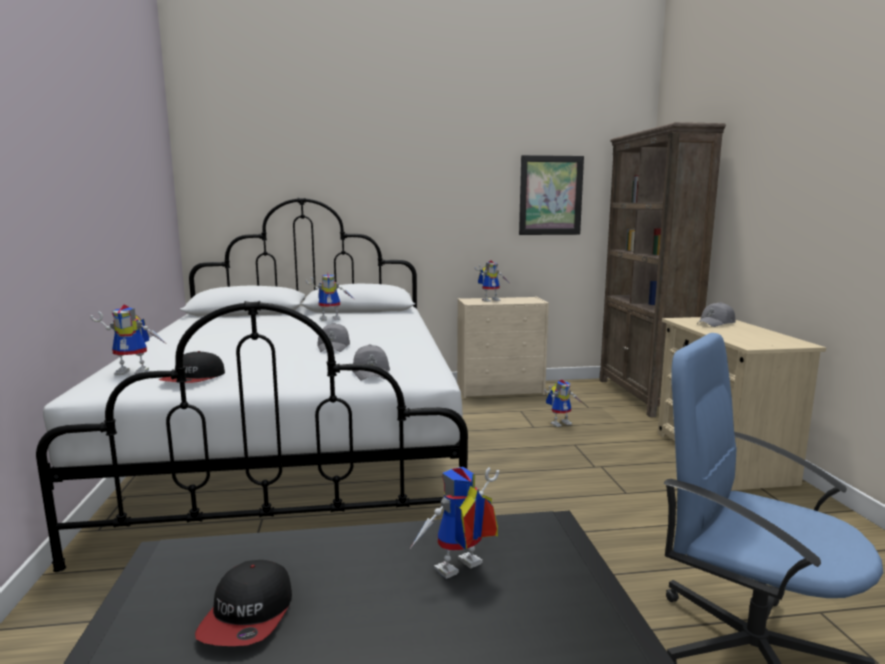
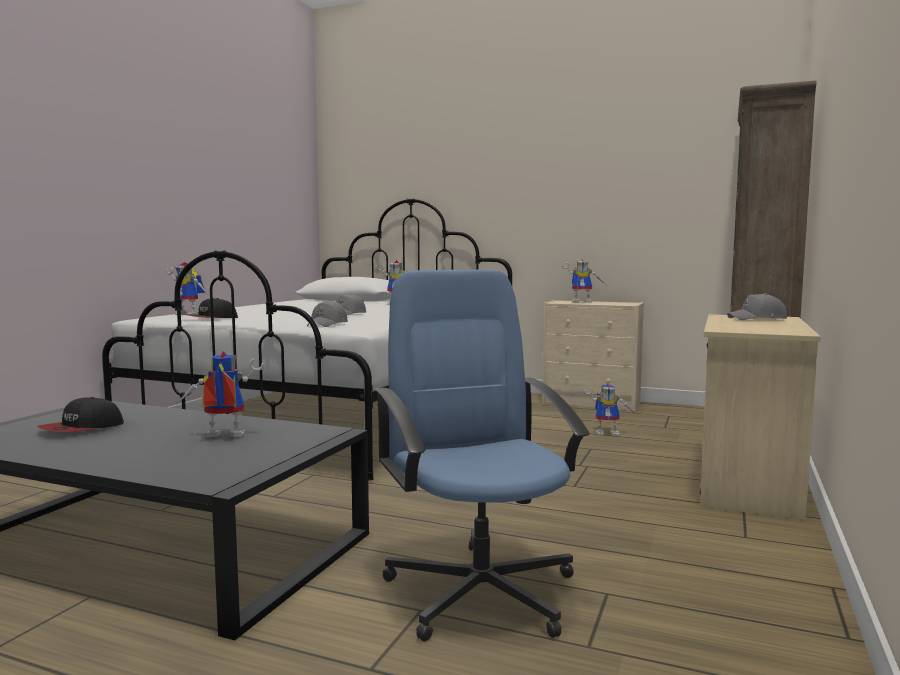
camera: 30 degrees right, 5 degrees down
(550, 195) = (663, 188): picture -> none

